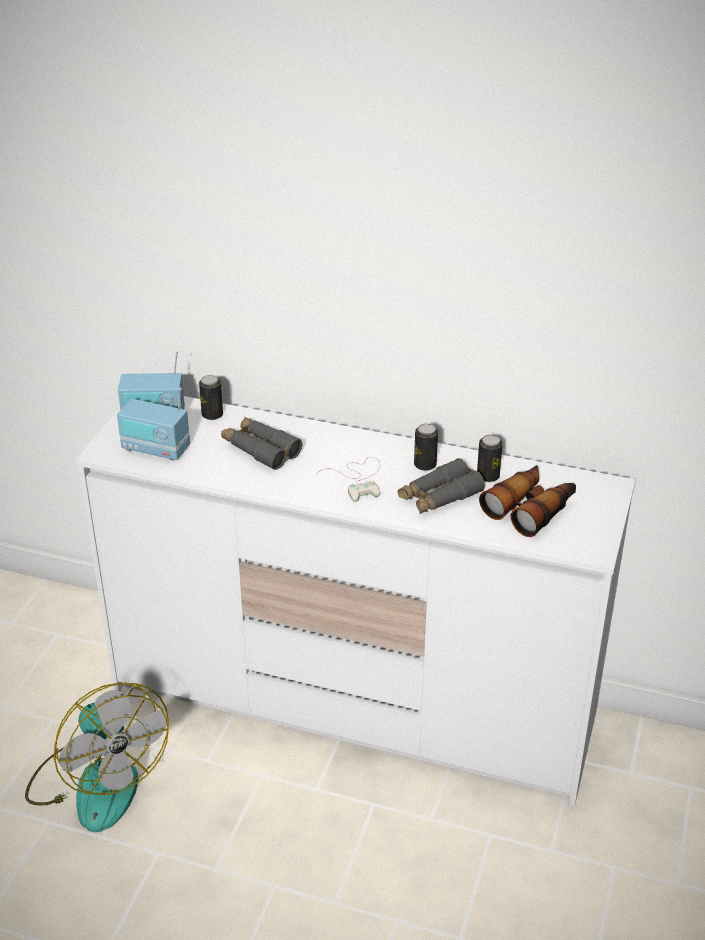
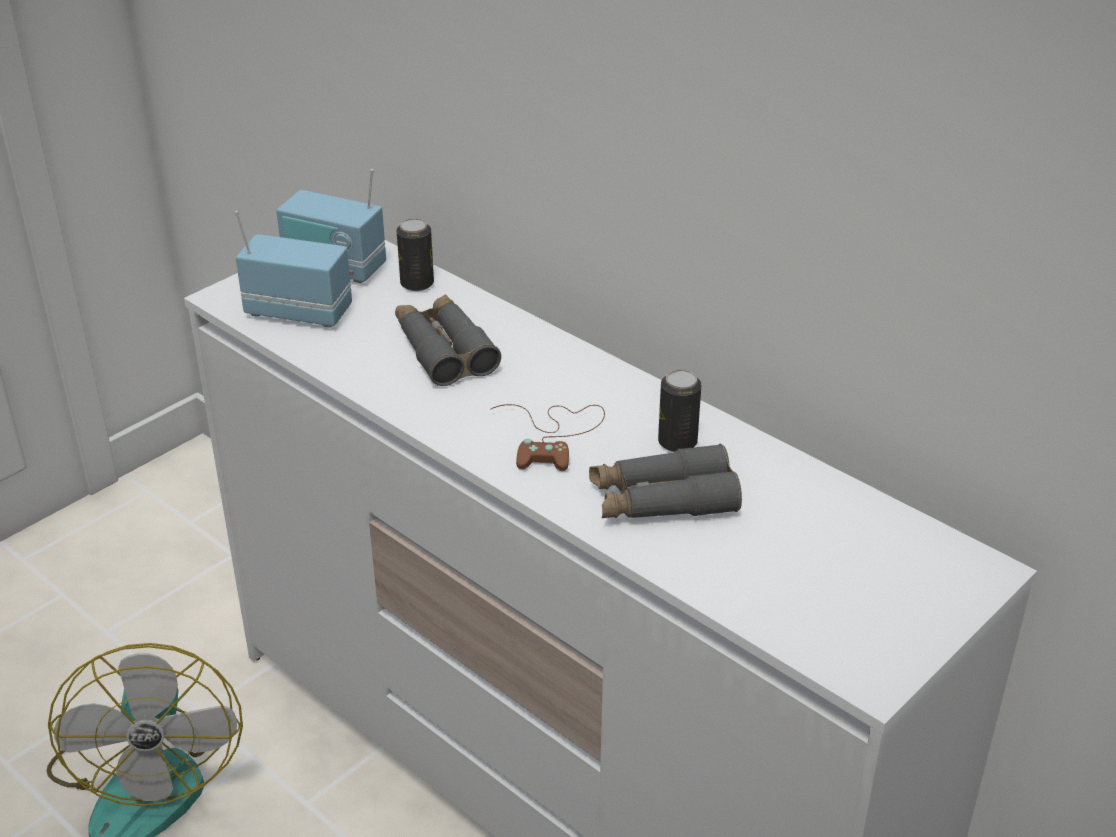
camera: 25 degrees right, 0 degrees up
(155, 449) = (299, 311): radio -> radio turned 150 degrees clockwise
(358, 479) = (554, 435): white game controller -> brown game controller
(488, 476) = (769, 490): can -> none
(530, 508) = (804, 566): binoculars -> none

